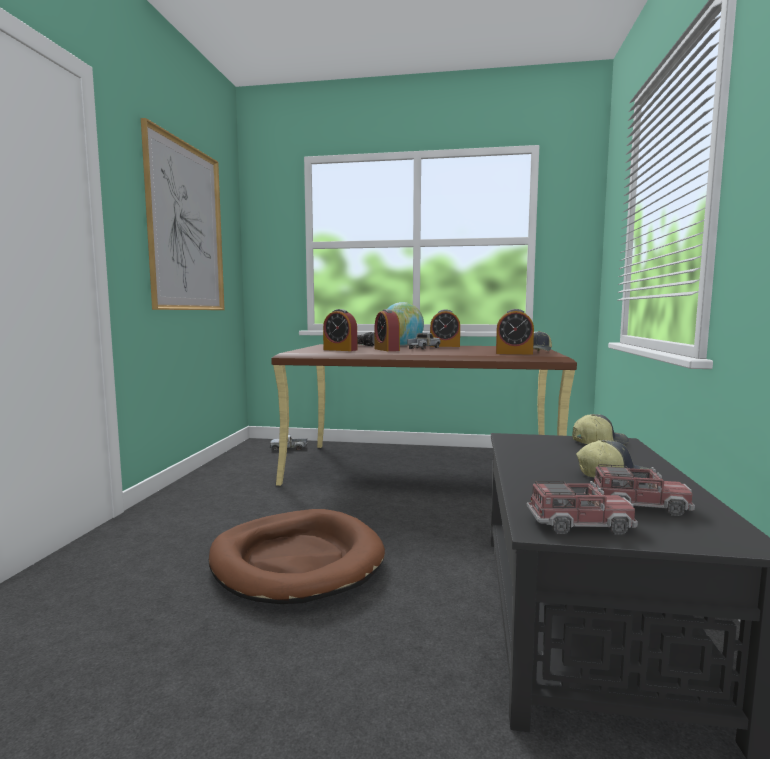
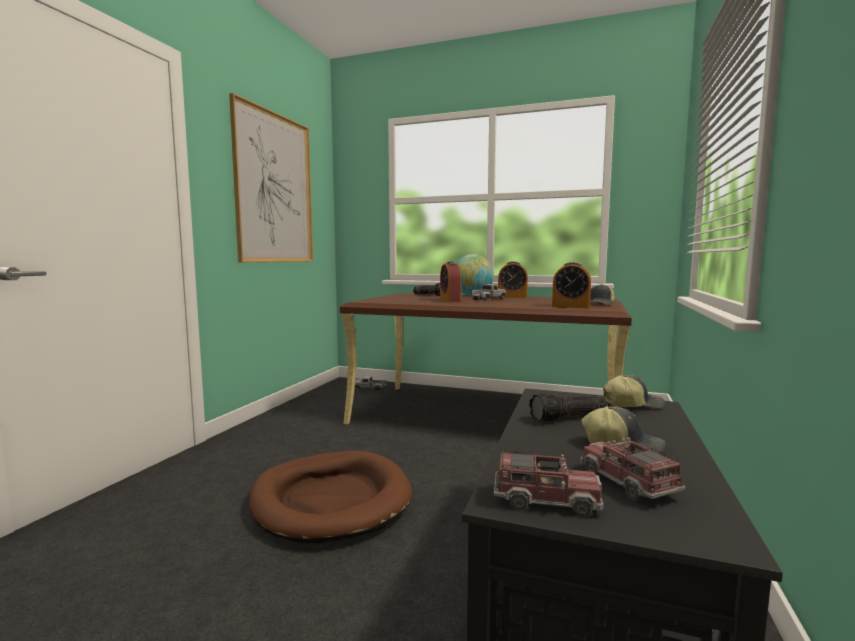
camera: 10 degrees right, 0 degrees up
(340, 350) = (406, 300): alarm clock -> none
(550, 456) = (568, 418): none -> flashlight
(639, 505) = (627, 483): toy truck -> toy truck turned 135 degrees counterclockwise

